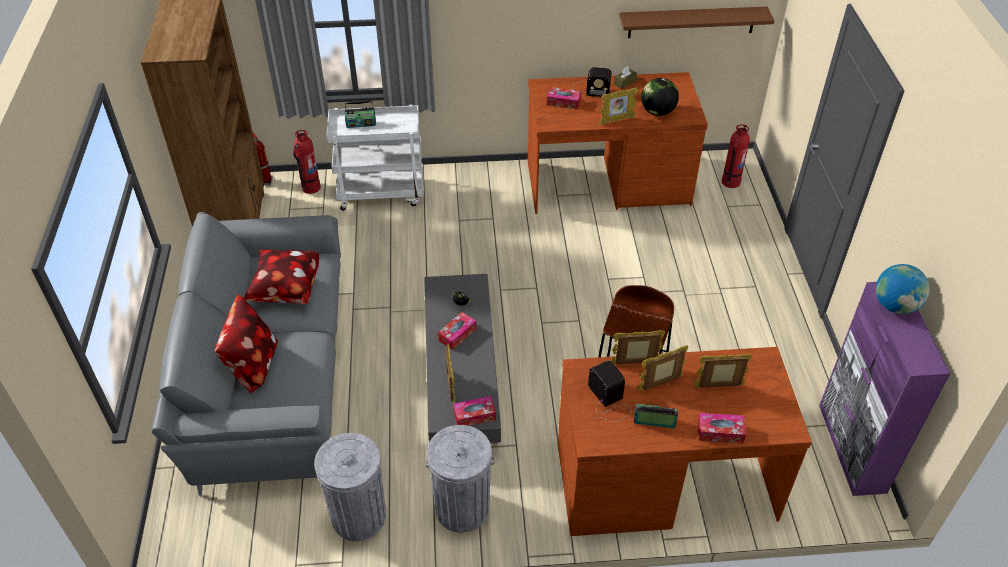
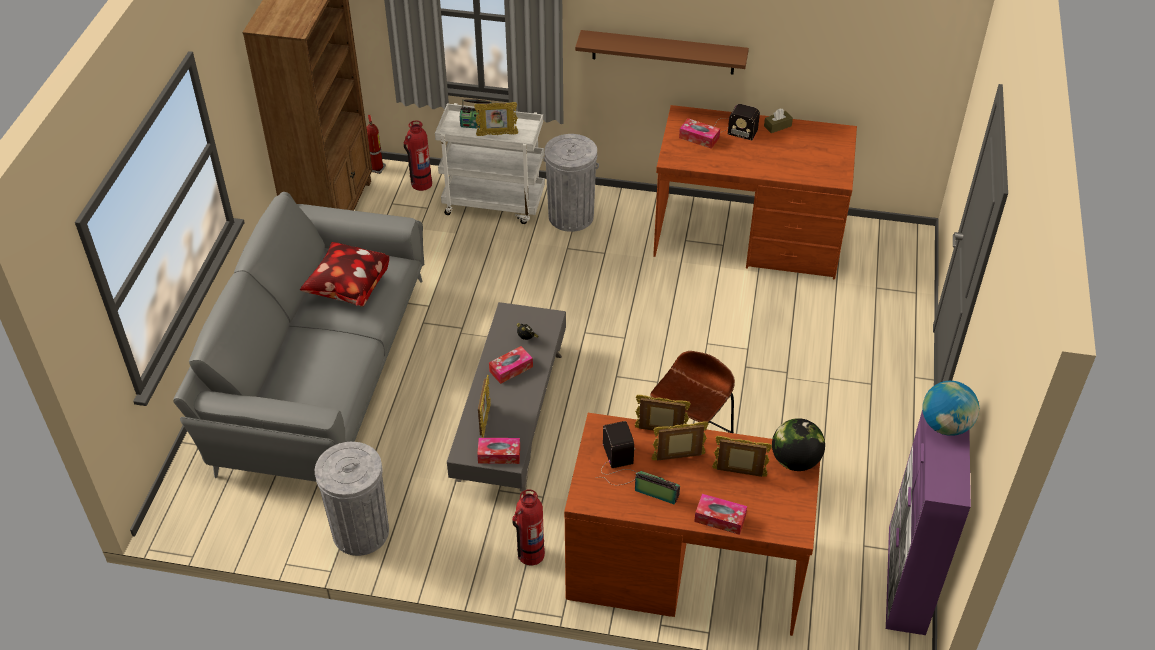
camera: 15 degrees right, 0 degrees up
(252, 366) = (291, 358): pillow -> none
(462, 508) = (465, 547): grey trash can -> grey trash can (571, 216)
(616, 121) = (750, 169): picture frame -> picture frame (497, 134)
(657, 112) = (800, 166): globe -> globe (795, 461)
(691, 22) = (861, 70): brown shelf -> brown shelf (663, 52)
(730, 182) = (891, 260): fire extinguisher -> fire extinguisher (530, 554)

